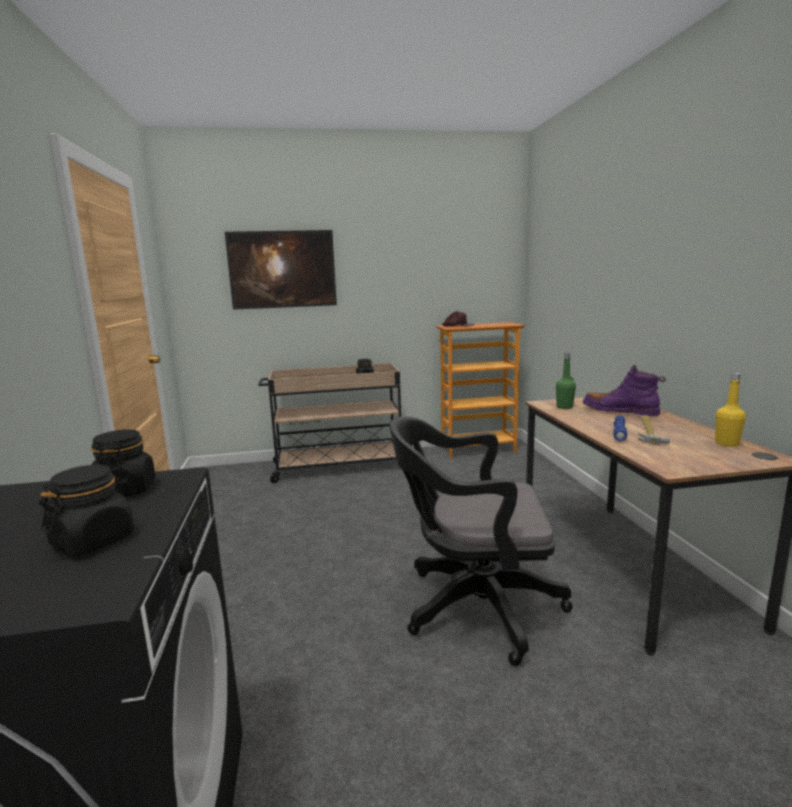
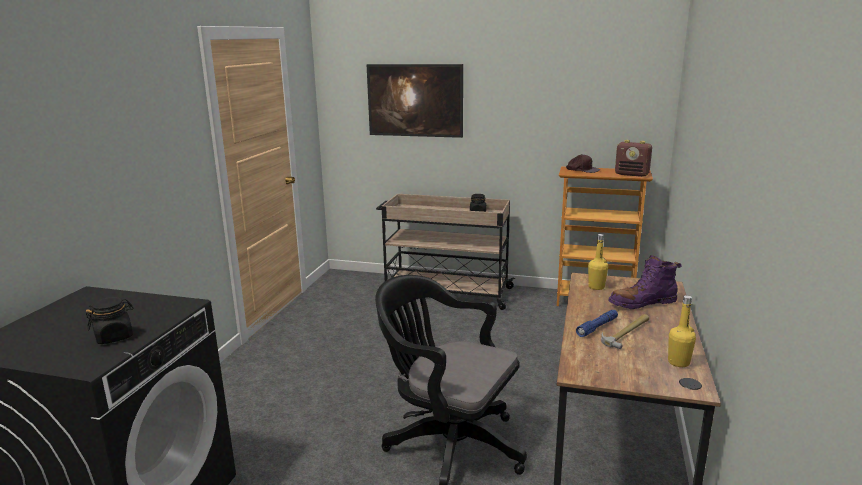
camera: 25 degrees right, 5 degrees up
(125, 490) = (156, 307): black jar -> none
(504, 324) = (632, 174): none -> radio
(564, 407) = (596, 287): green bottle -> yellow bottle
(620, 411) = (642, 303): purple boot -> purple boot turned 75 degrees counterclockwise

